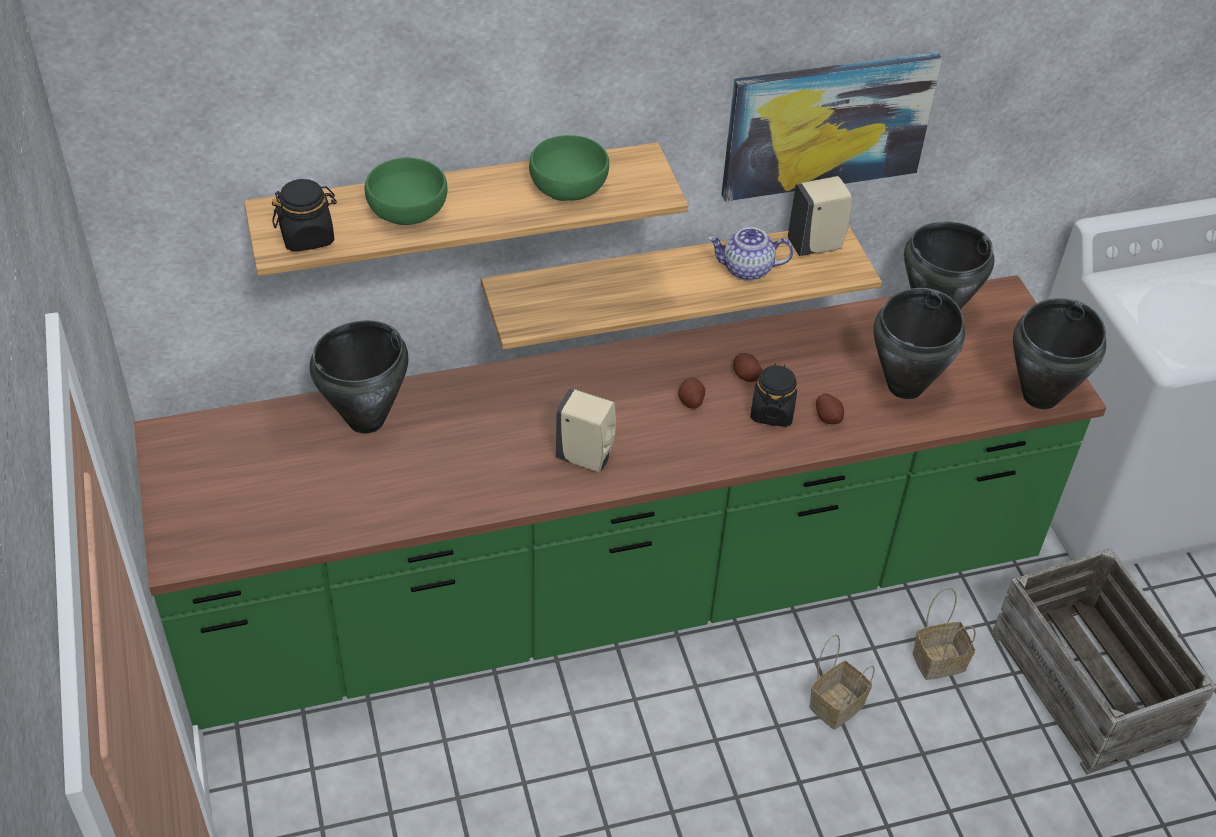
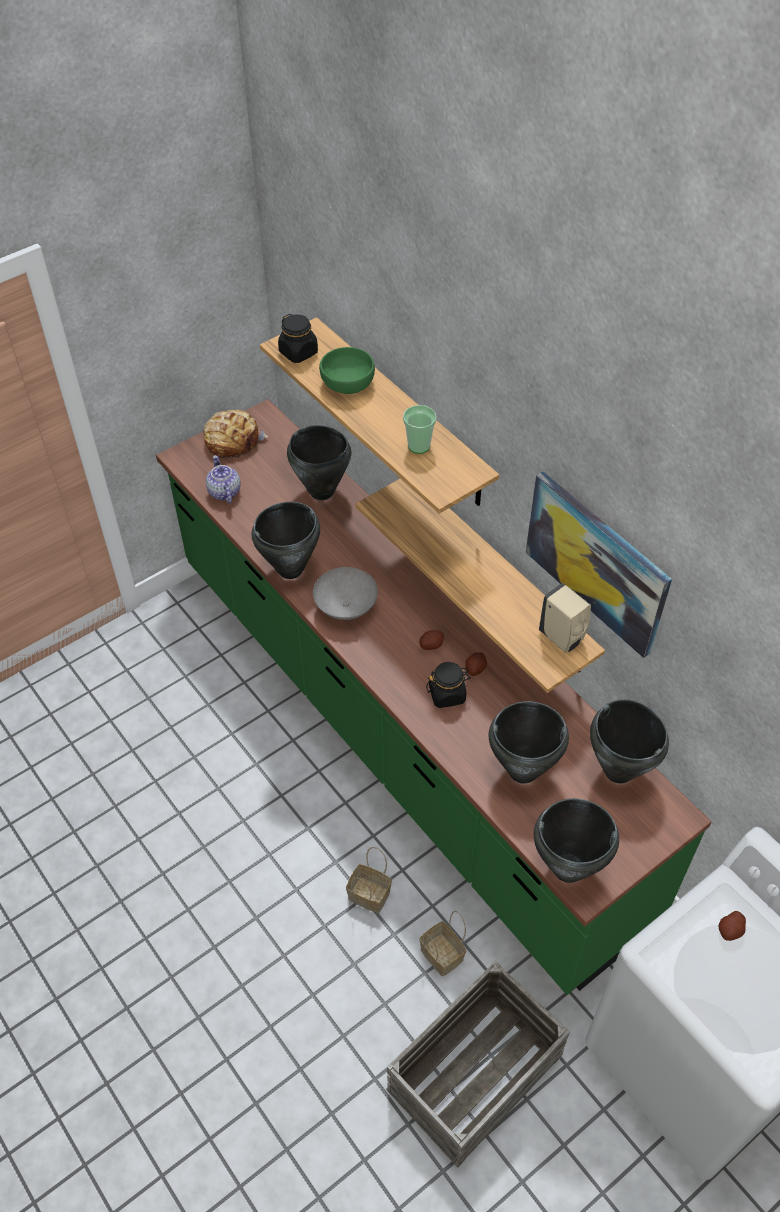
camera: 70 degrees right, 5 degrees up
(190, 486) = (232, 440): none -> bread
(489, 495) = (291, 569): none -> black cooking pot
(569, 187) = (419, 446): green bowl -> cup
(586, 458) = (347, 606): beige soap dispenser -> grey bowl
(746, 270) = (507, 605): teapot -> teapot (224, 491)
(828, 417) = (461, 730): potato -> potato (730, 930)

